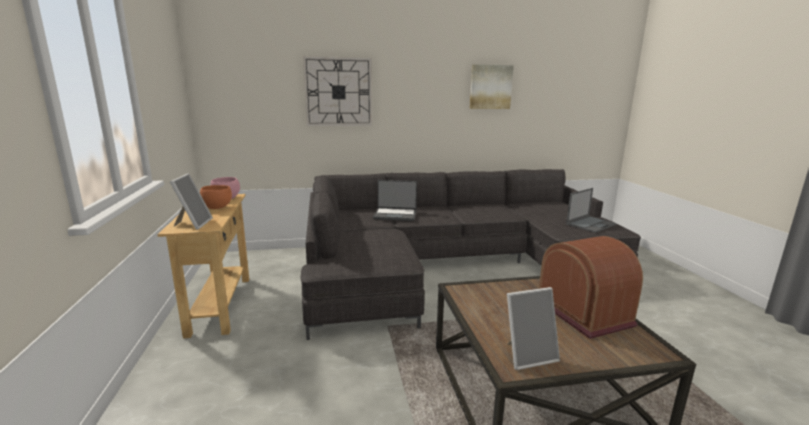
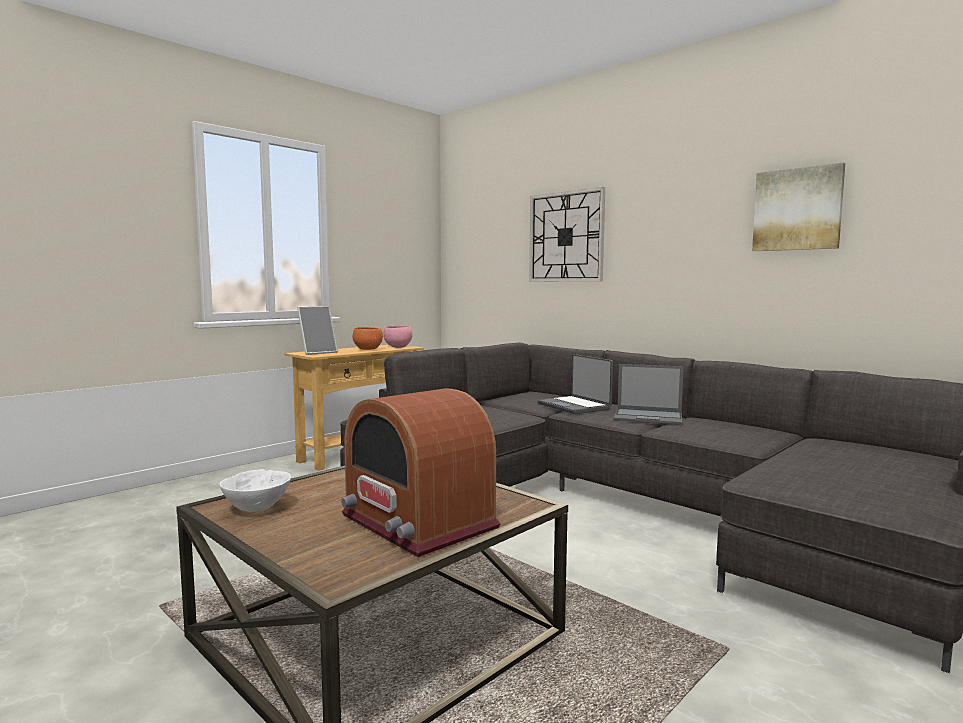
camera: 55 degrees right, 10 degrees down
(528, 355) = (257, 509): picture frame -> white bowl
(583, 312) = (418, 522): radio -> radio turned 105 degrees clockwise
(591, 224) = (868, 489): laptop -> laptop (649, 417)

